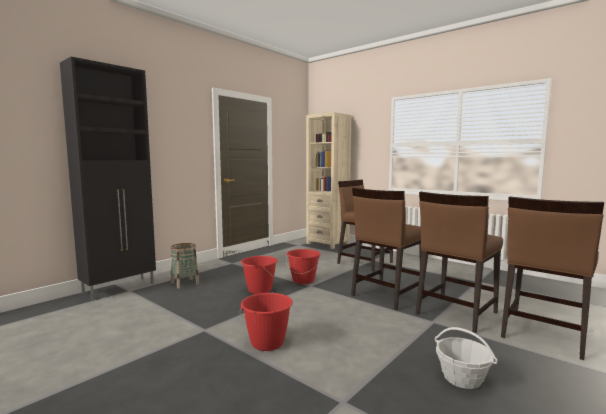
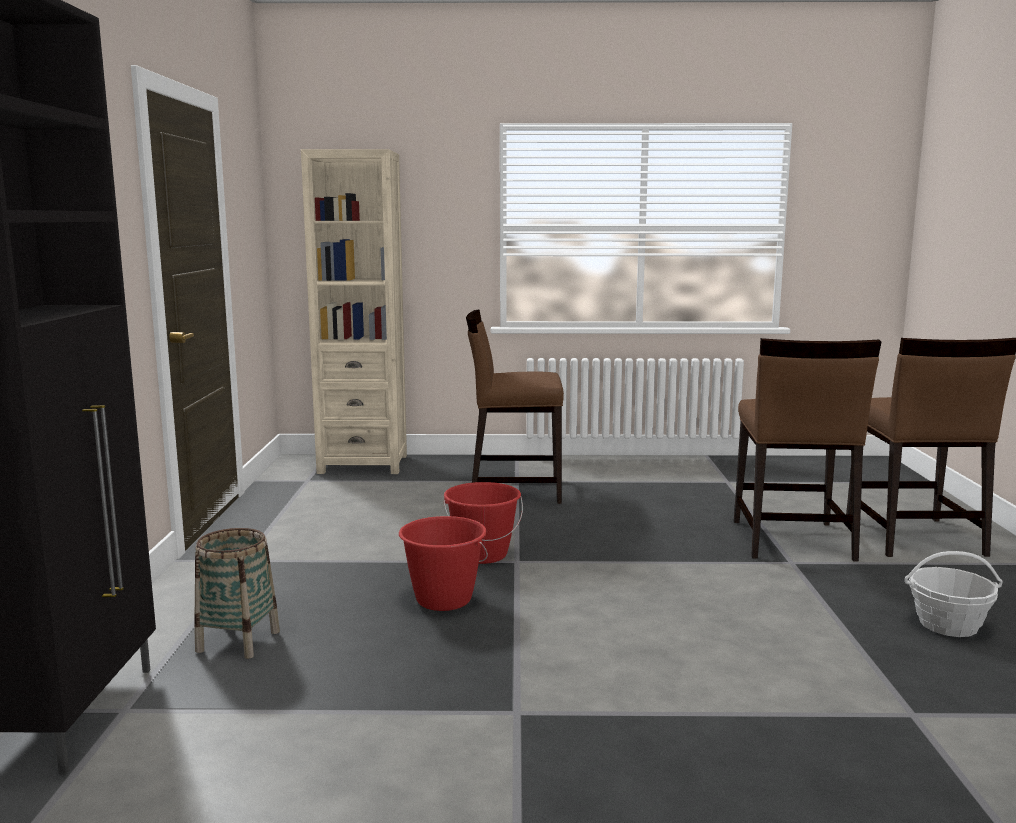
camera: 40 degrees left, 5 degrees up
(267, 343) = (666, 685): red bucket -> none
(386, 295) = (661, 540): brown chair -> none

